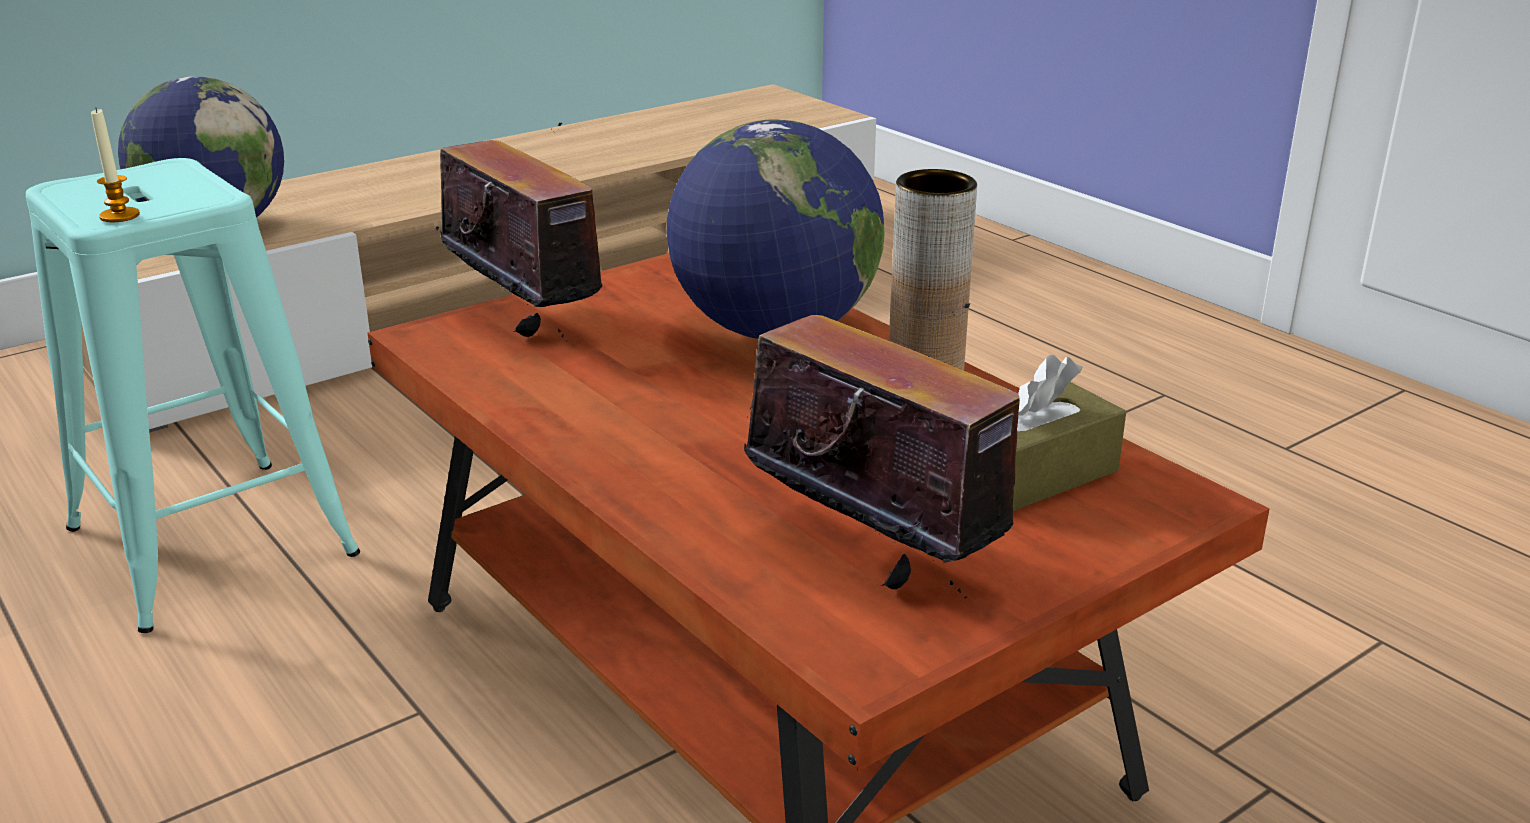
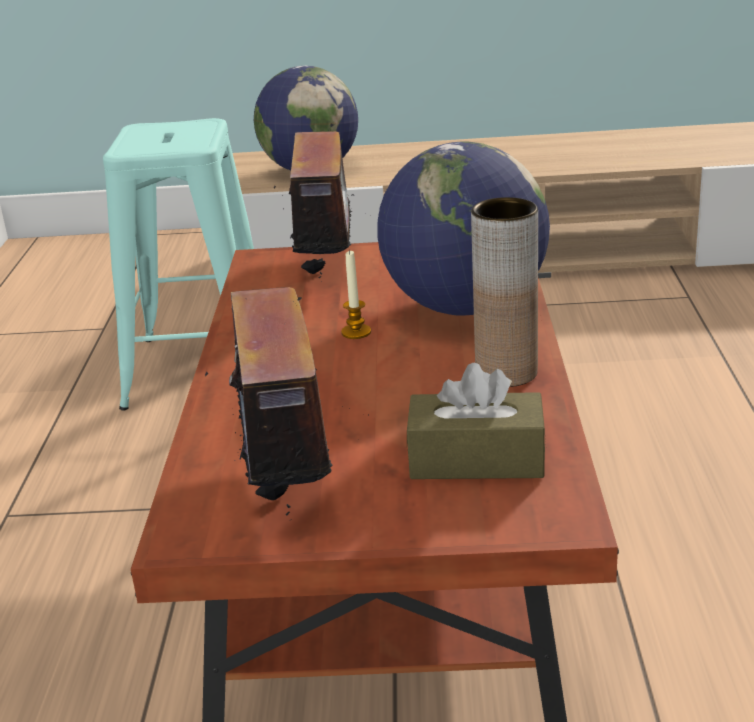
camera: 40 degrees right, 0 degrees up
(119, 216) = (135, 149): candle -> candle (356, 332)

